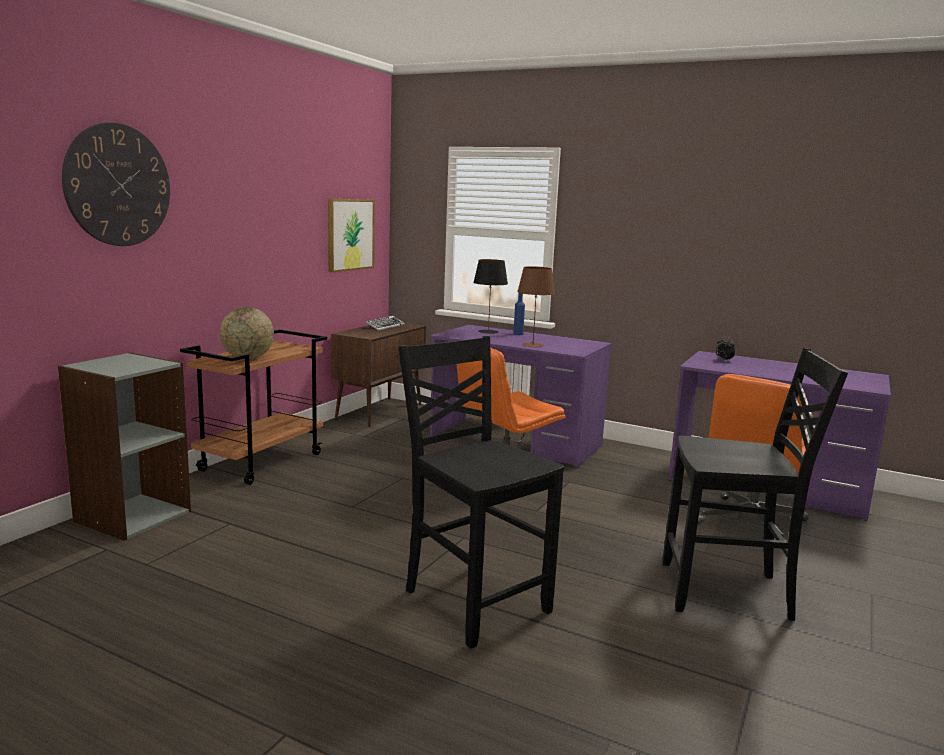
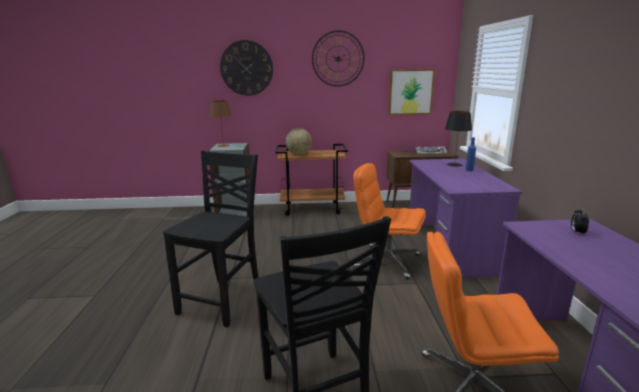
camera: 60 degrees right, 5 degrees up
(265, 176) = (338, 59): none -> wall clock
(532, 345) = (446, 178): brown table lamp -> brown table lamp (223, 145)

